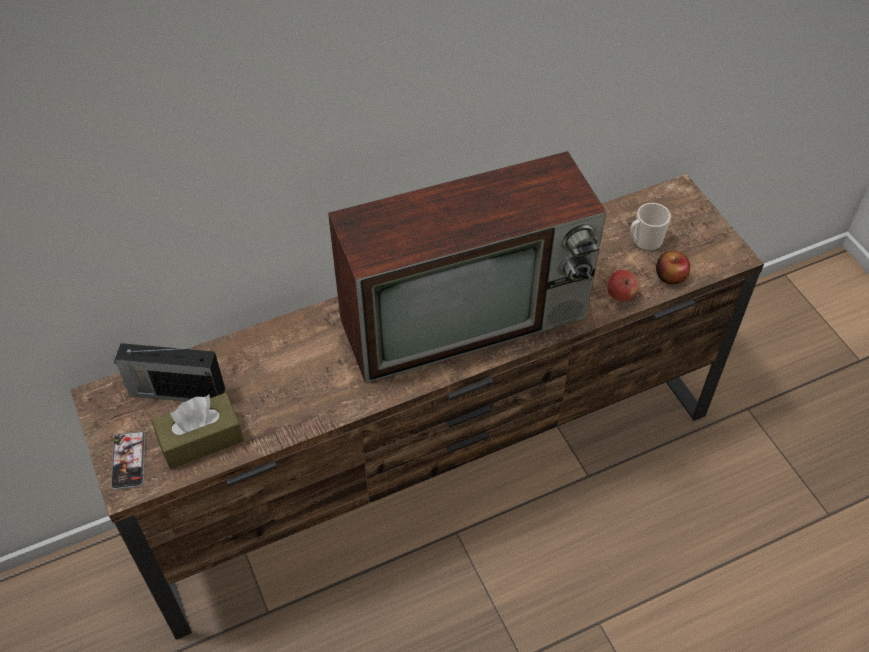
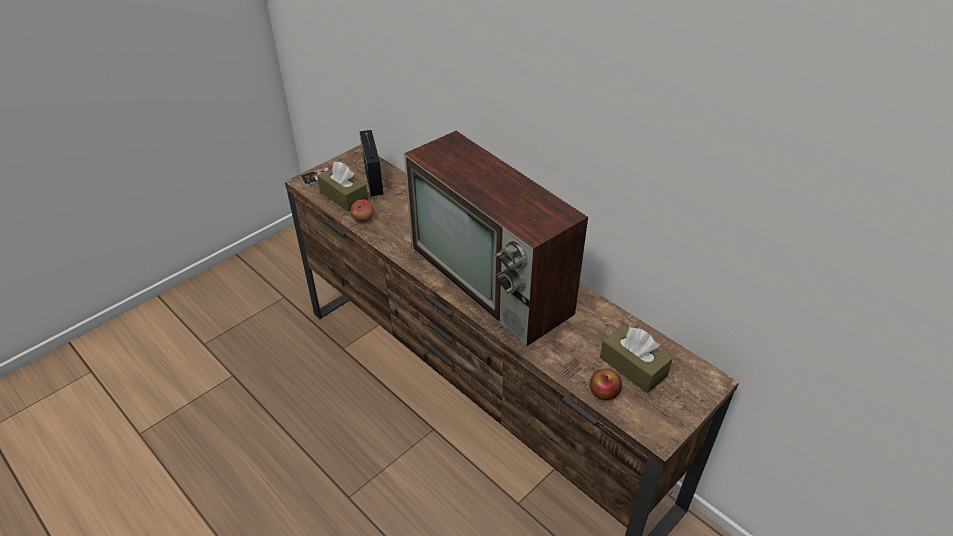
camera: 70 degrees right, 10 degrees down
(620, 295) = (562, 363): apple -> apple (363, 219)
(644, 241) = (633, 367): mug -> brown tissue box

